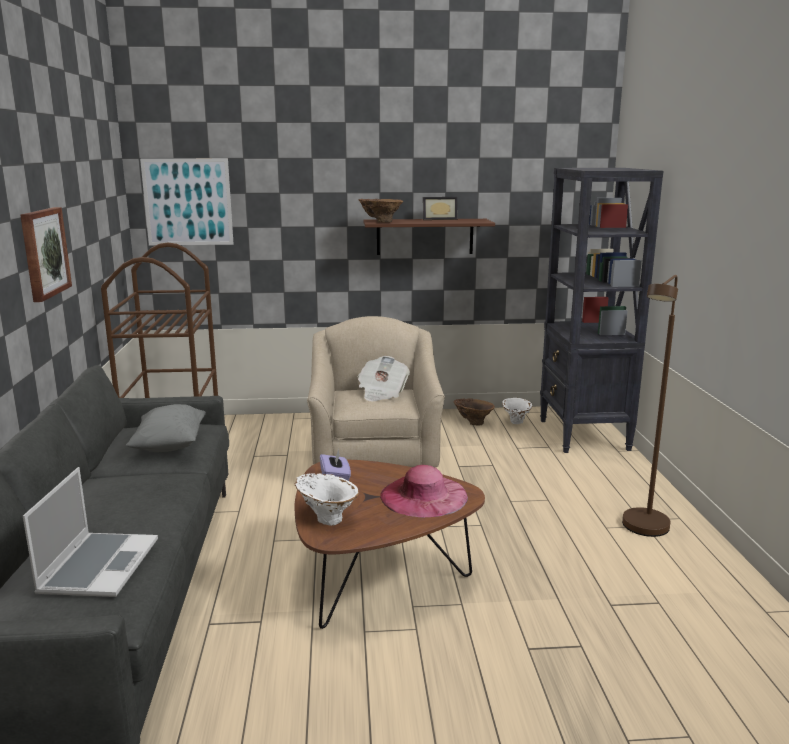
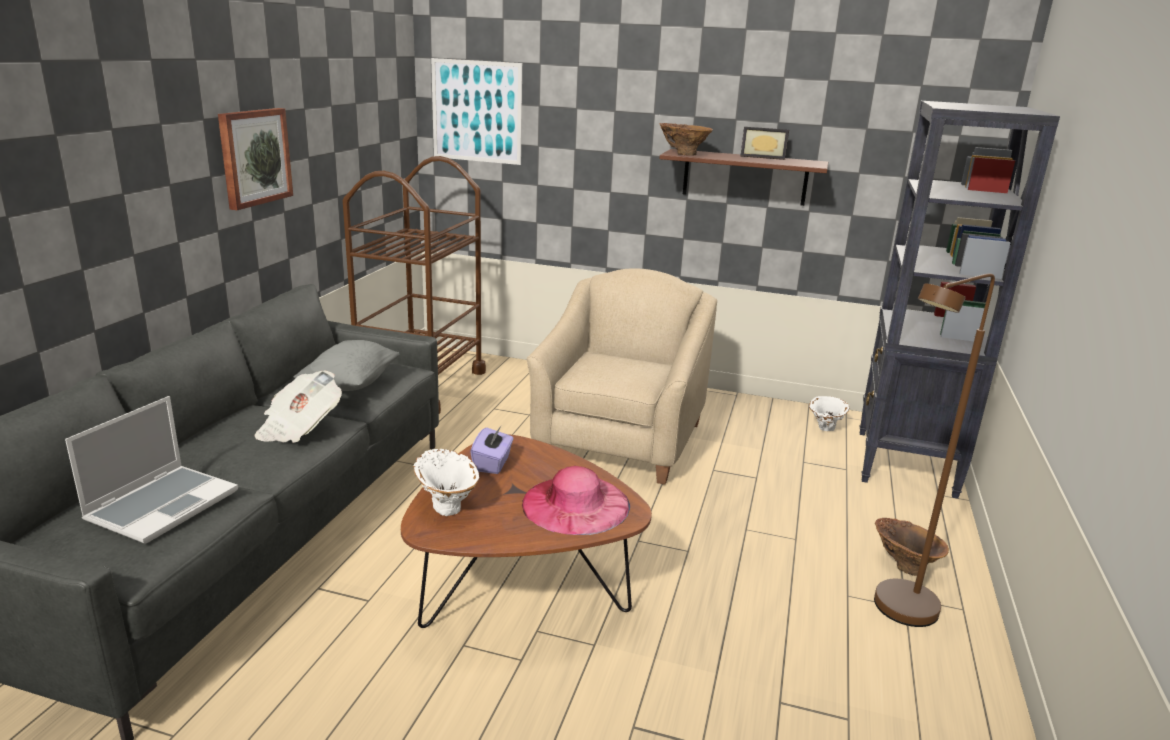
camera: 20 degrees right, 5 degrees up
(382, 393) = (629, 364): newspaper -> newspaper (299, 428)
(473, 422) = (770, 417): brown vase -> brown vase (904, 565)

